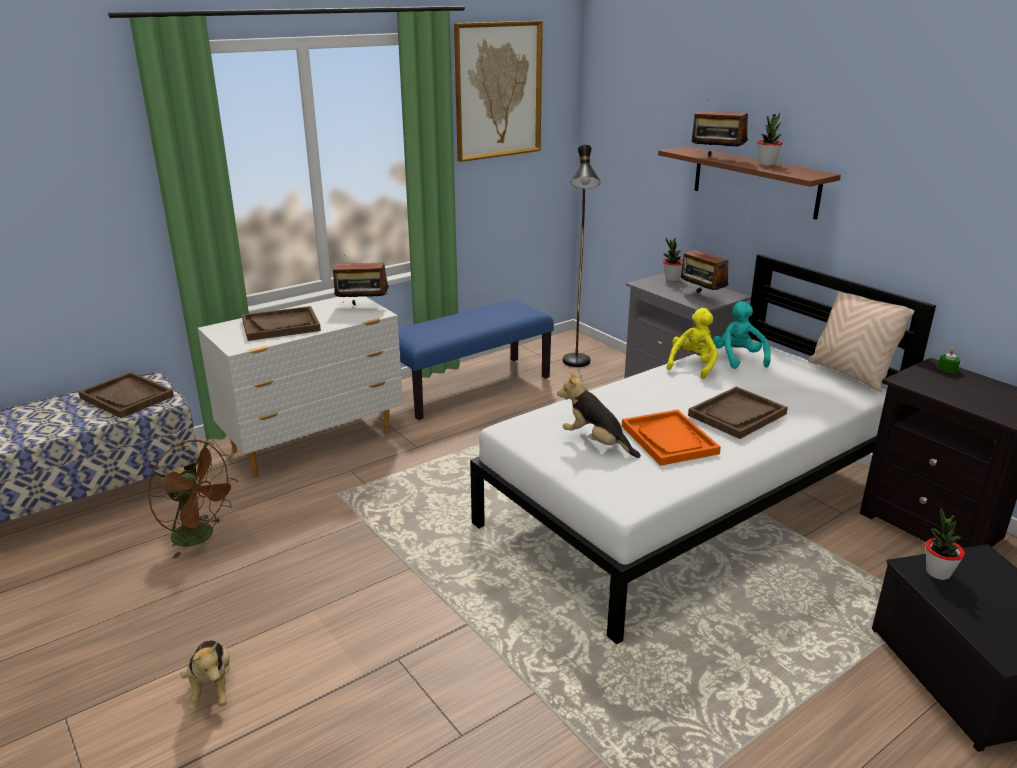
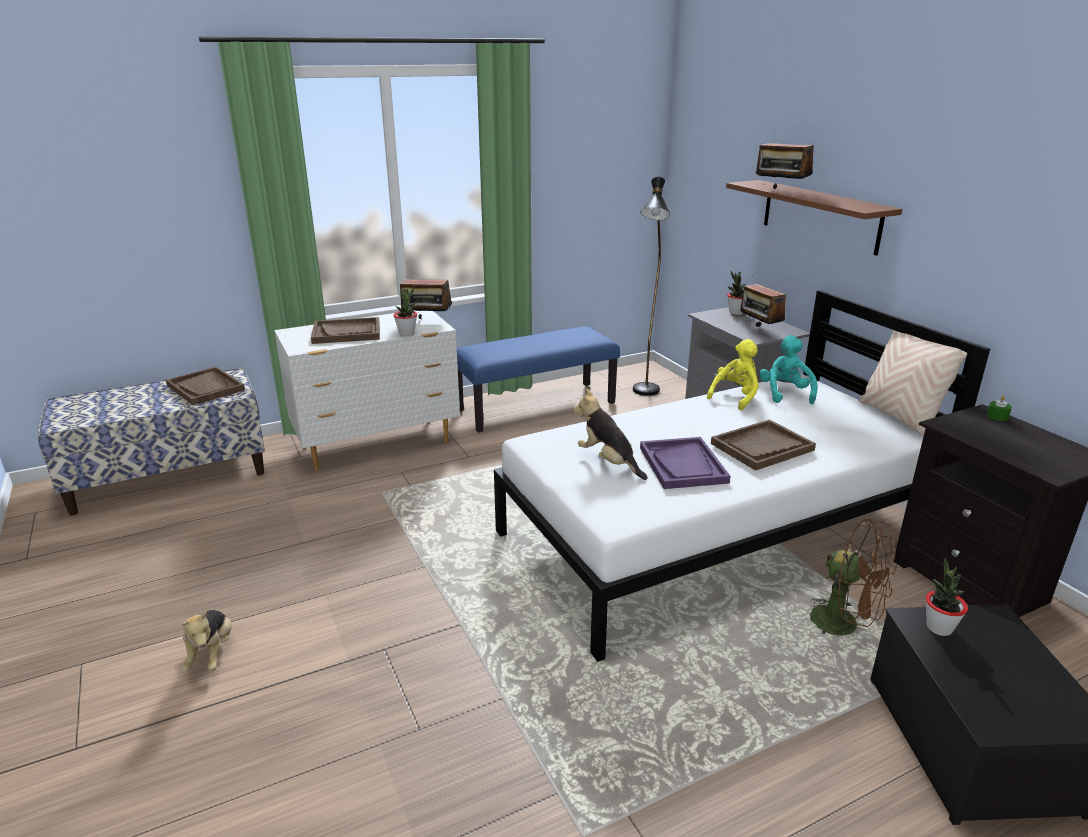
camera: 10 degrees right, 0 degrees up
(200, 537) = (250, 519): brown fan -> brown fan (844, 625)
(498, 90) = (580, 123): picture -> none
(669, 439) = (683, 465): orange tray -> purple tray
(766, 164) = (829, 197): potted plant -> potted plant (407, 333)

